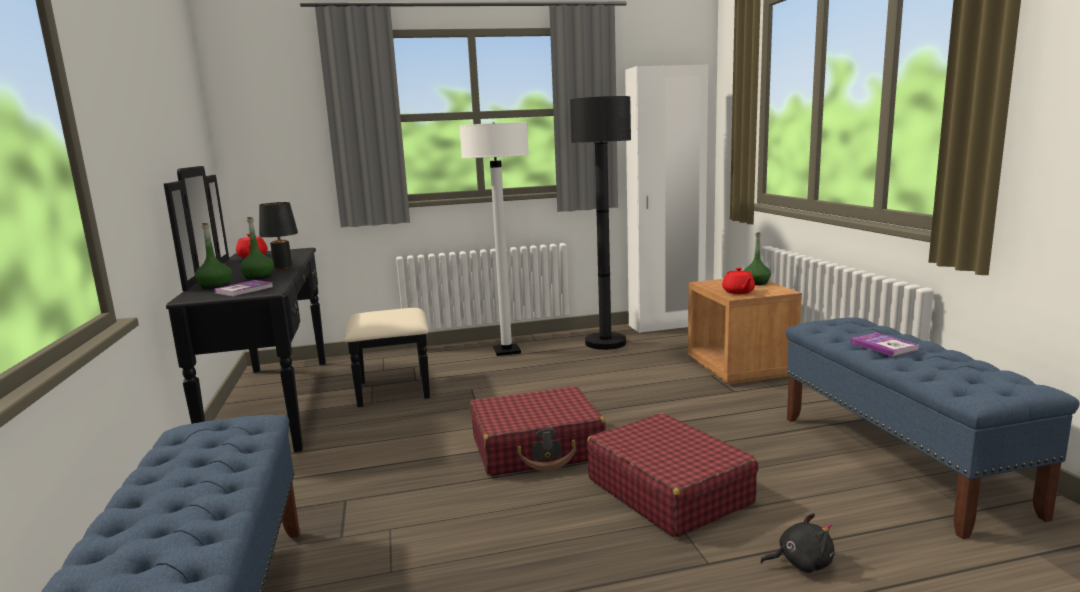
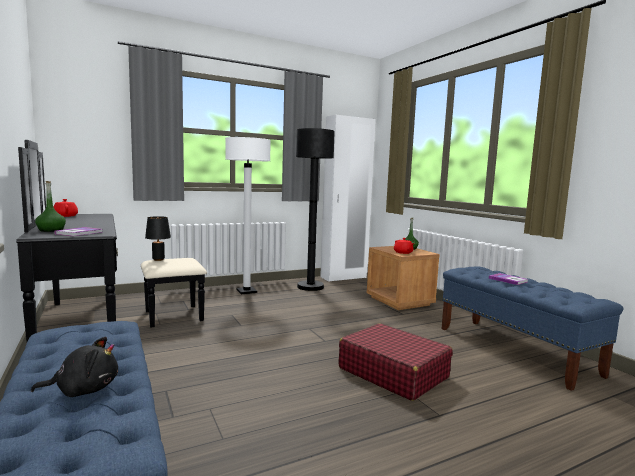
camera: 15 degrees left, 5 degrees down
(258, 277) = (83, 226): green bottle -> none
(282, 268) = (98, 222): black table lamp -> black table lamp (158, 259)
(537, 448) = (295, 350): red suitcase -> none
(801, 563) = (493, 410): black plush toy -> black plush toy (84, 390)

